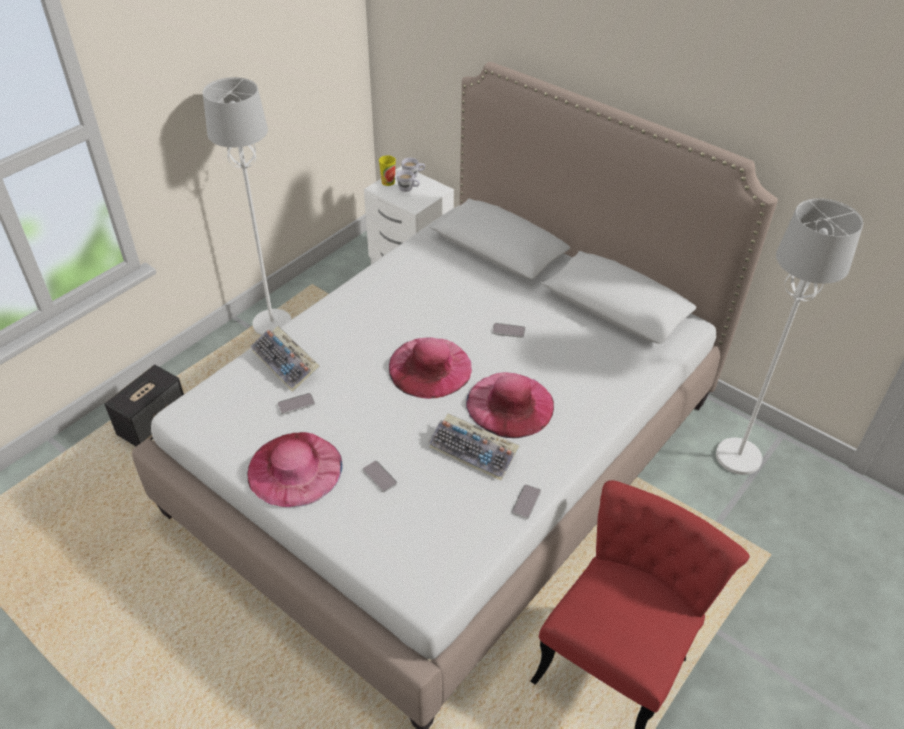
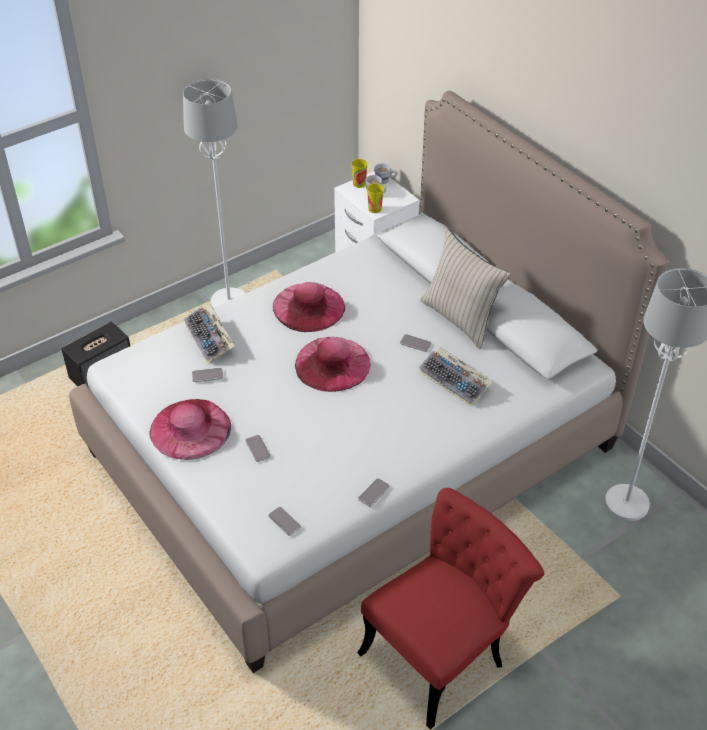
camera: 15 degrees right, 0 degrees up
(412, 204) = (375, 209): none -> cup
(439, 556) = (284, 521): none -> phone
(474, 451) = (345, 443): keyboard -> keyboard (456, 381)
(510, 404) = (391, 409): pink hat -> pink hat (308, 307)
(544, 298) = (460, 318): none -> beige pillow

